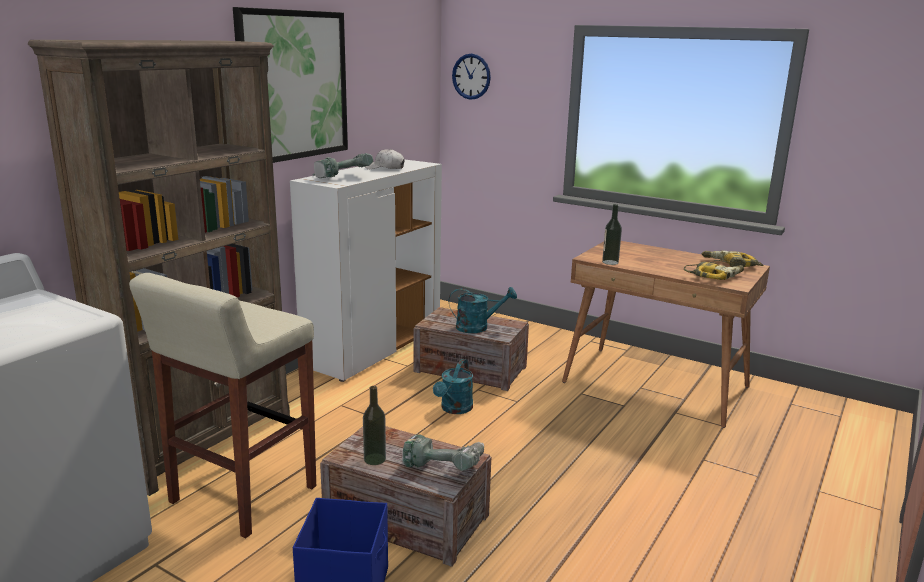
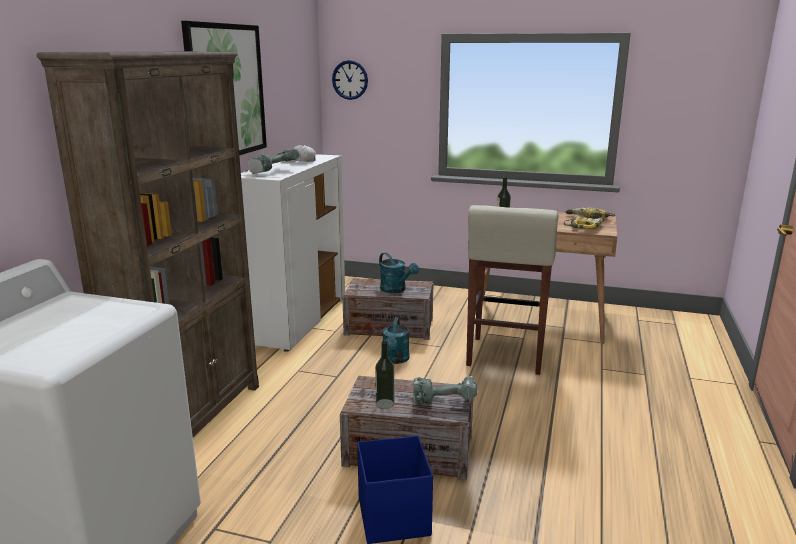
camera: 15 degrees left, 0 degrees up
(241, 496) = (257, 458): beige stool -> beige stool (505, 356)
(478, 327) = (396, 290): turquoise watering can -> turquoise watering can turned 75 degrees clockwise

